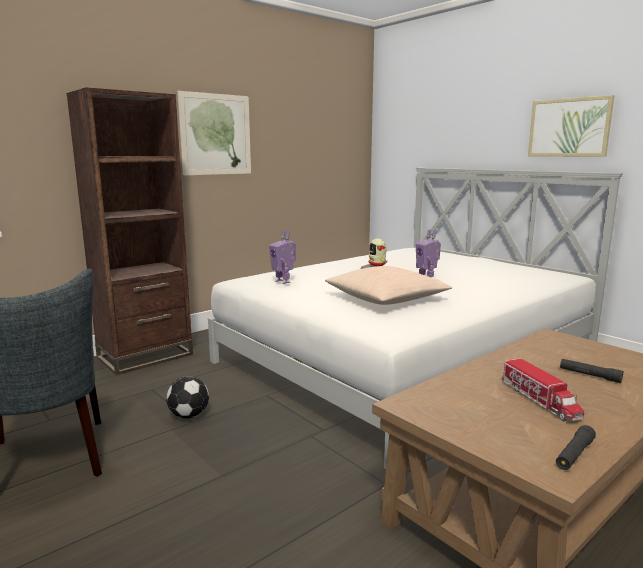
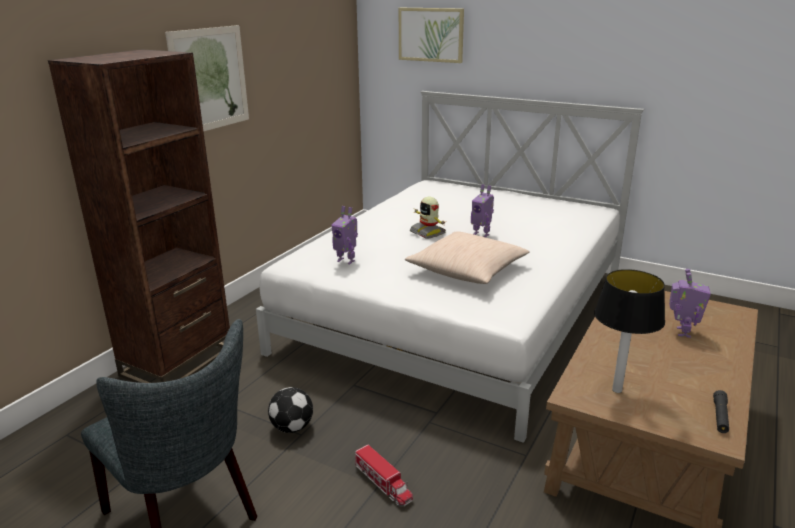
camera: 20 degrees left, 10 degrees up
(461, 408) = (616, 390): none -> table lamp
(540, 400) = (665, 368): toy truck -> toy truck (383, 483)
(569, 127) = (591, 59): picture -> picture (431, 34)
(589, 375) = (682, 332): black flashlight -> toy robot

